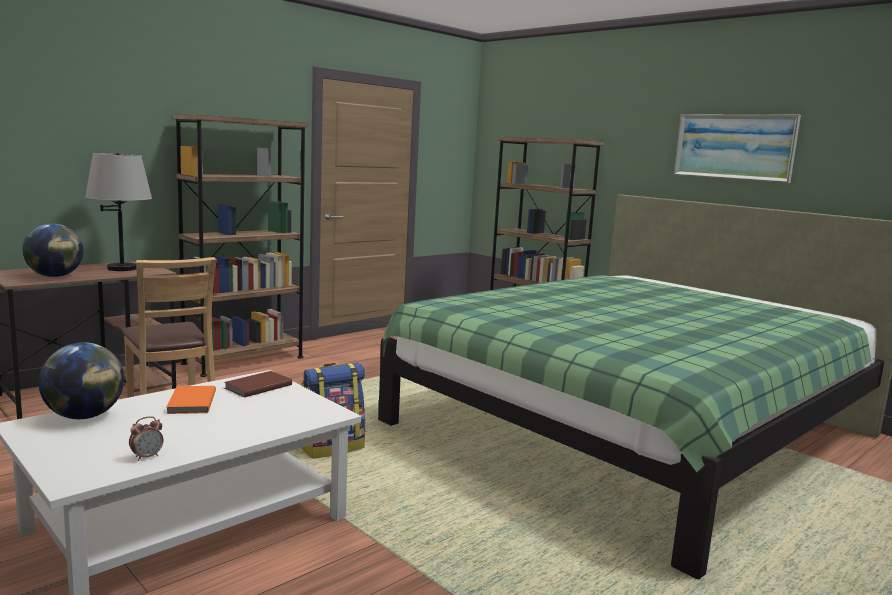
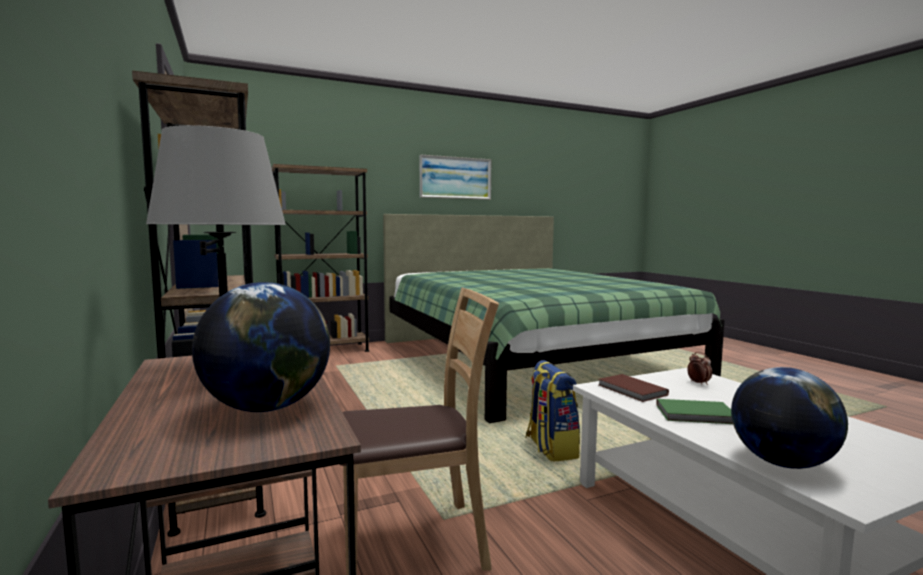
camera: 70 degrees left, 5 degrees down
(147, 457) = (857, 430): alarm clock -> alarm clock (698, 383)
(190, 402) = (697, 415): orange book -> green book

